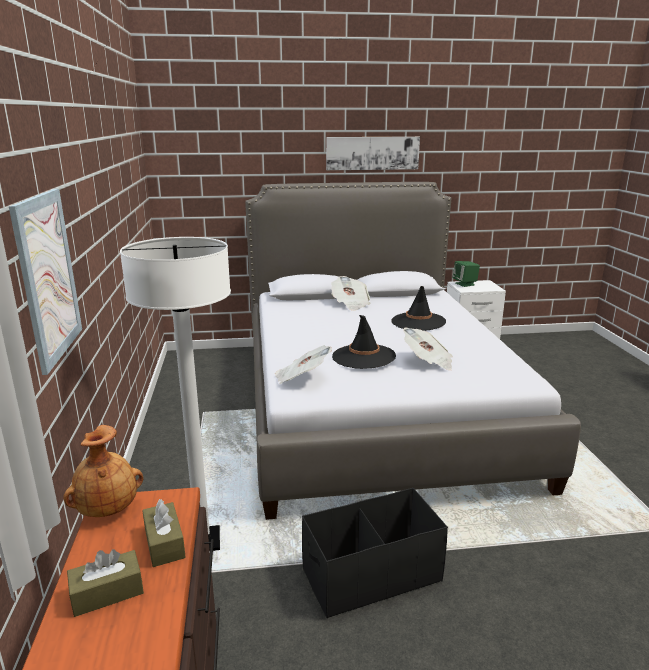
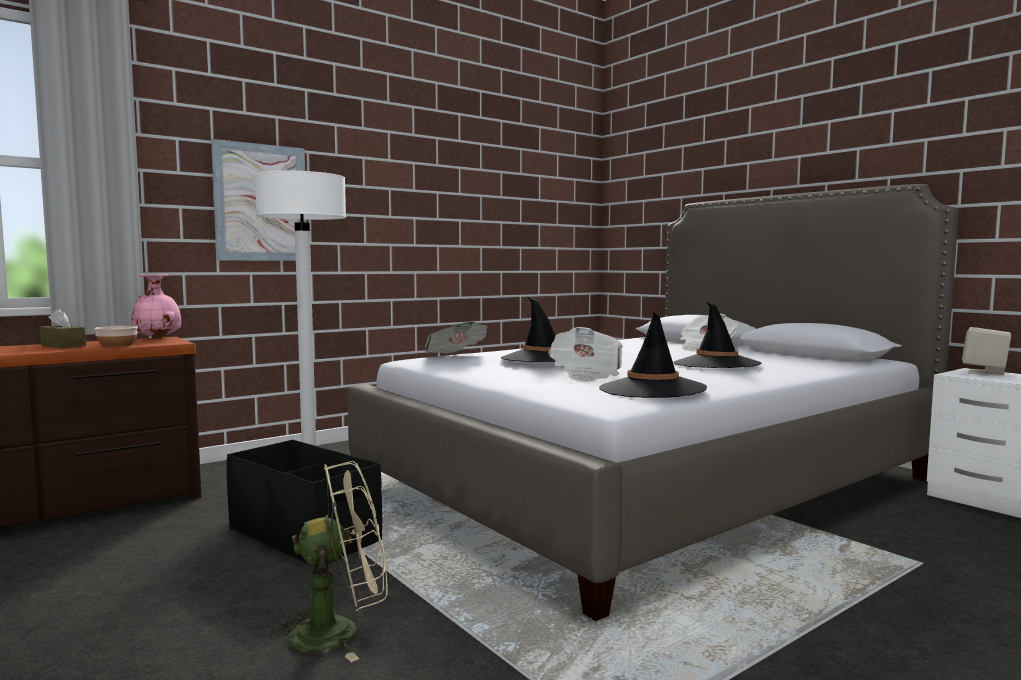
camera: 60 degrees right, 15 degrees down
(107, 509) = (158, 338): brown vase -> pink vase
(164, 543) = (117, 345): brown tissue box -> bowl
(372, 153) = (836, 151): picture -> none
(465, 284) = (985, 372): green speaker -> beige speaker
(491, 360) = (652, 389): none -> black hat
(546, 589) = (340, 632): none -> beige fan

